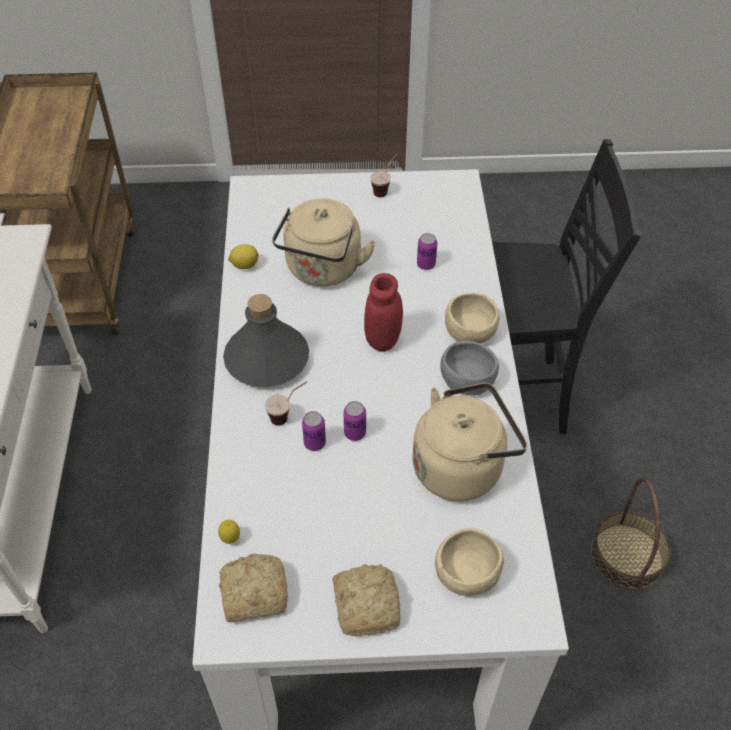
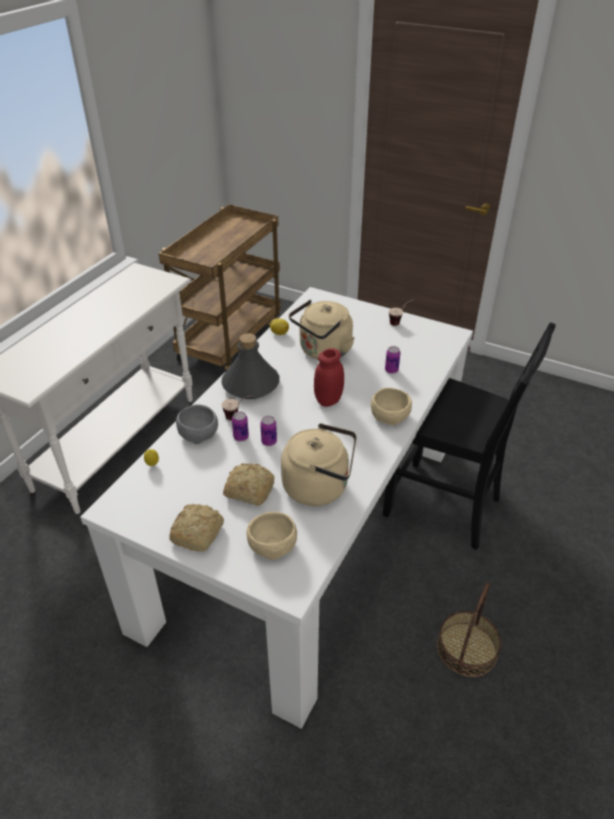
camera: 30 degrees right, 10 degrees down
(252, 593) = (140, 497): bread -> bread (248, 489)
(466, 378) = (364, 440): grey bowl -> grey bowl (199, 432)

